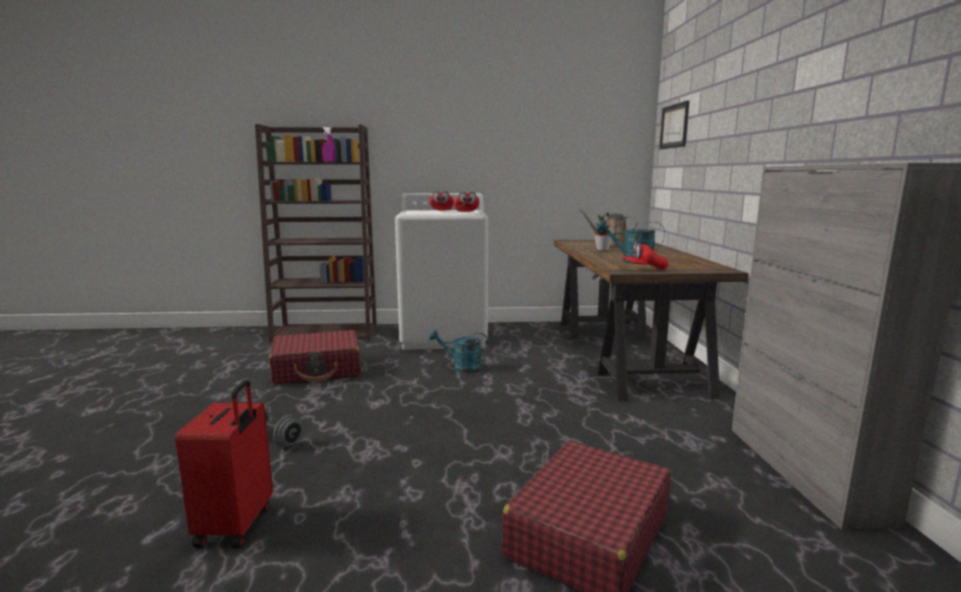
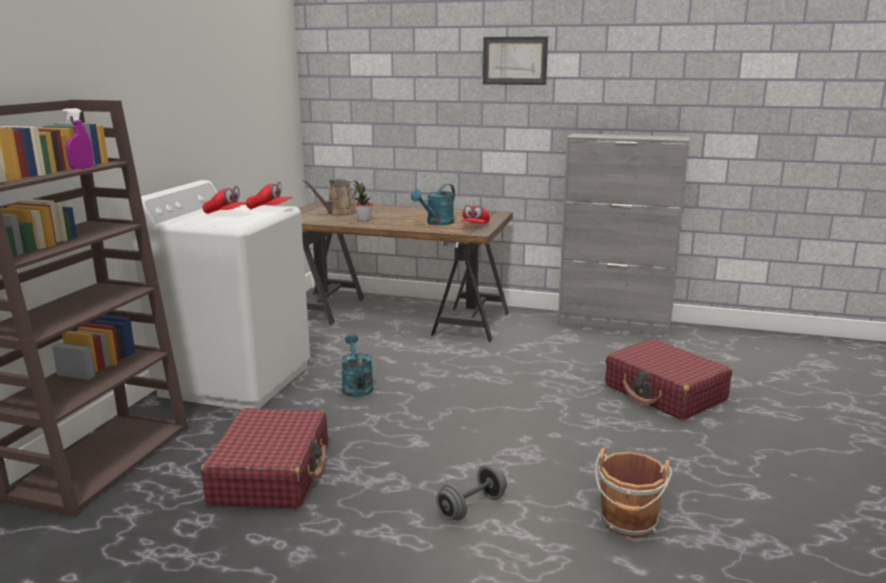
camera: 70 degrees left, 5 degrees up
(237, 525) = (628, 522): red suitcase -> brown bucket
(461, 367) = (356, 386): turquoise watering can -> turquoise watering can turned 135 degrees clockwise
(674, 126) = (347, 82): picture -> picture (515, 60)

